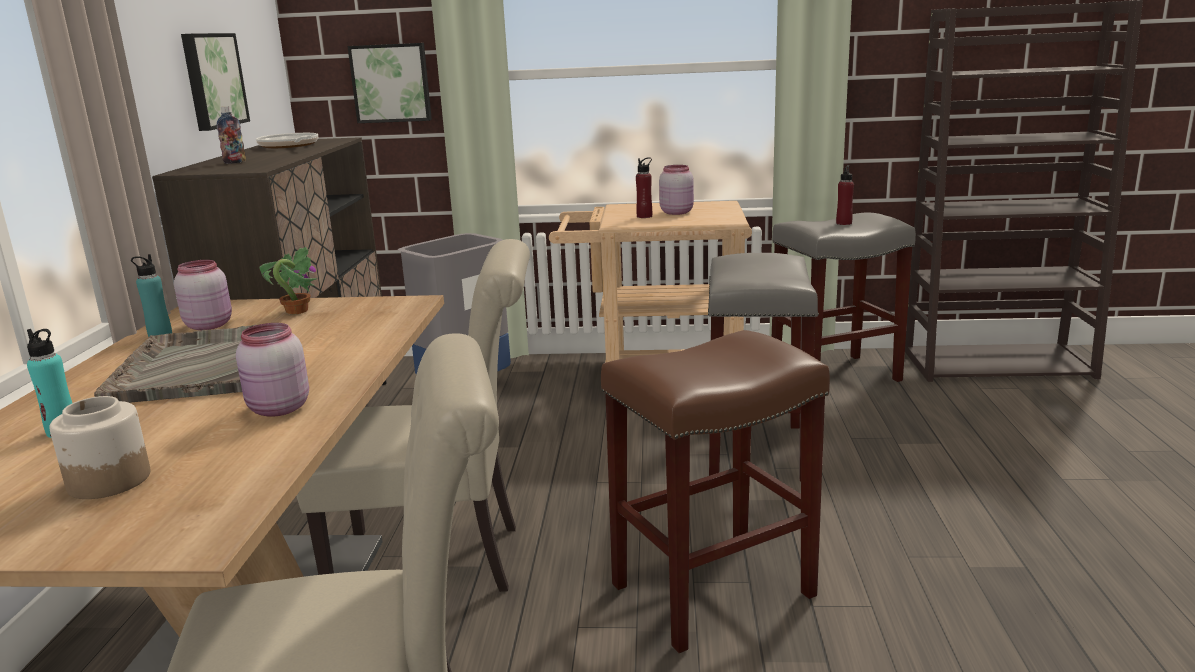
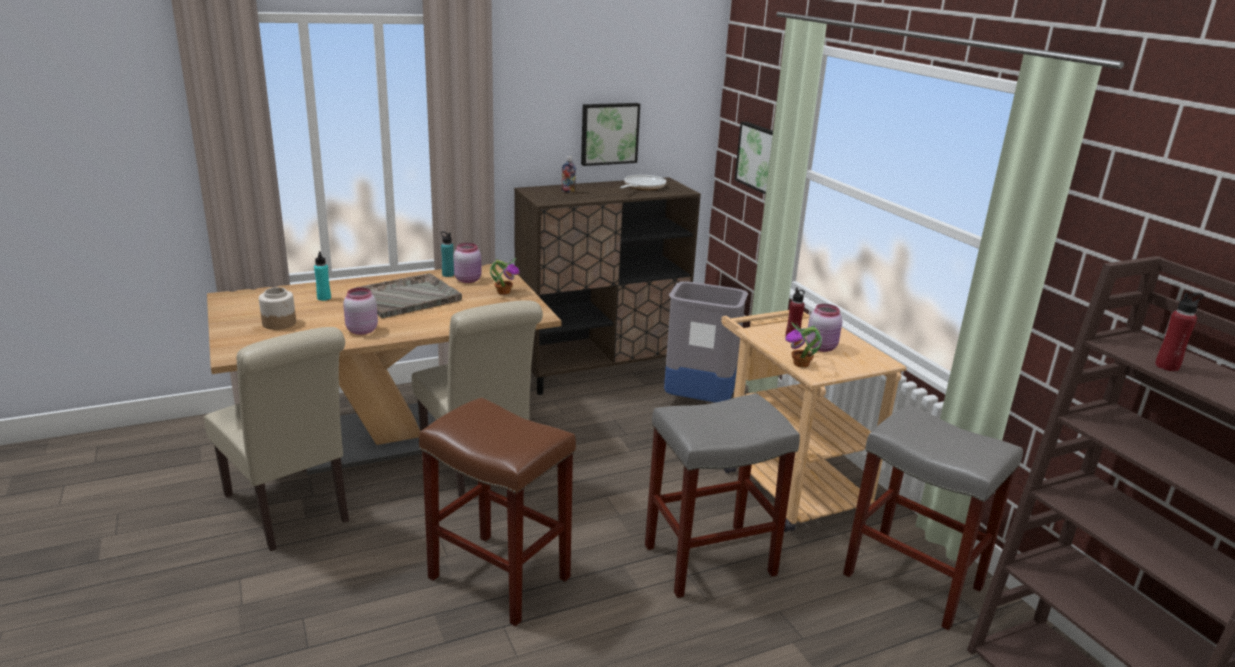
camera: 60 degrees right, 5 degrees up
(706, 221) = (801, 364): none -> potted plant
(844, 223) = (943, 438): red bottle -> red bottle (1167, 366)

